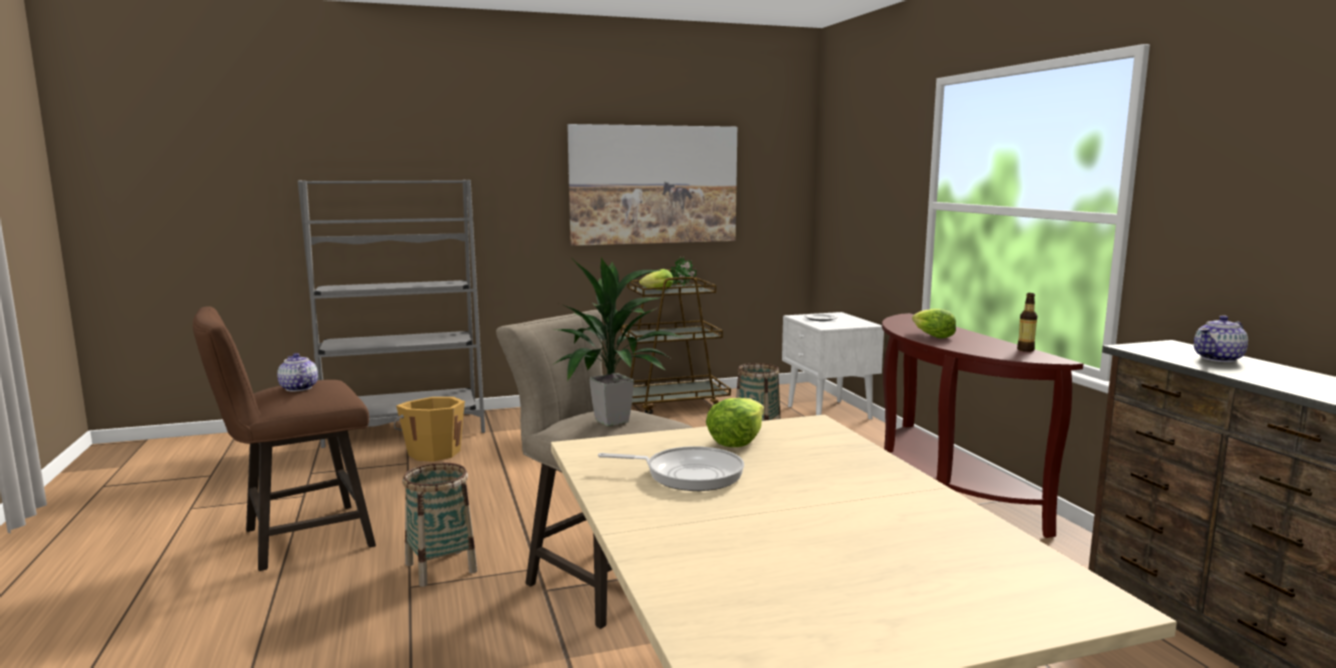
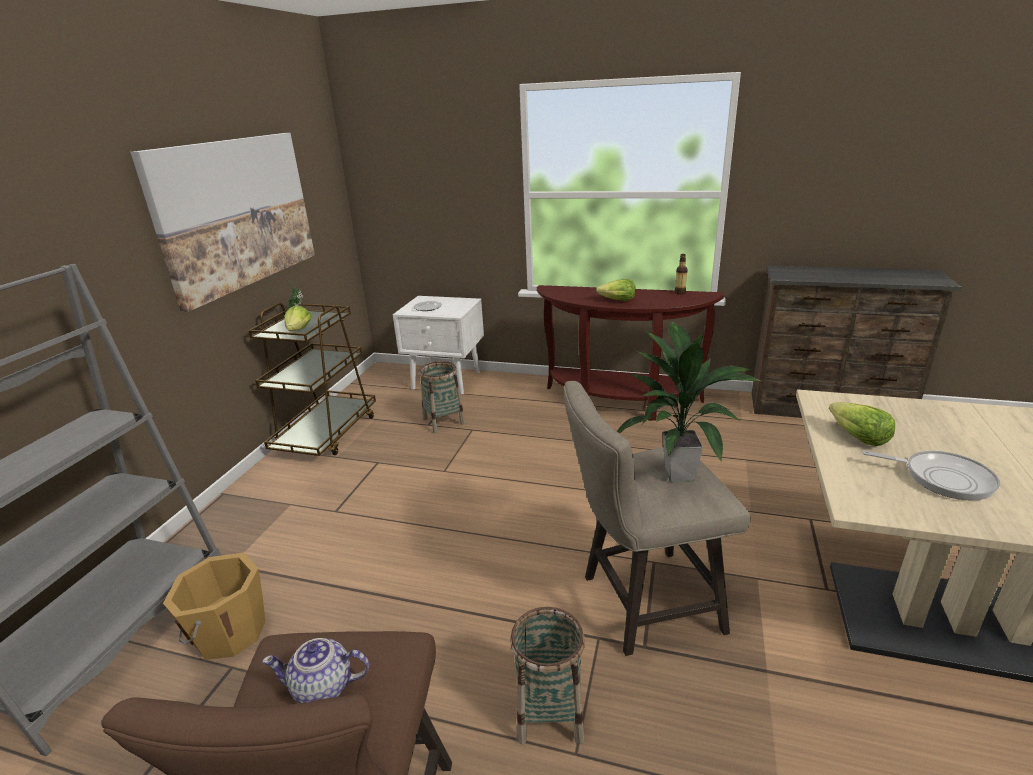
camera: 55 degrees left, 15 degrees up
(688, 474) = (942, 478): frying pan -> frying pan turned 75 degrees clockwise
(1219, 358) = (821, 272): teapot -> none

